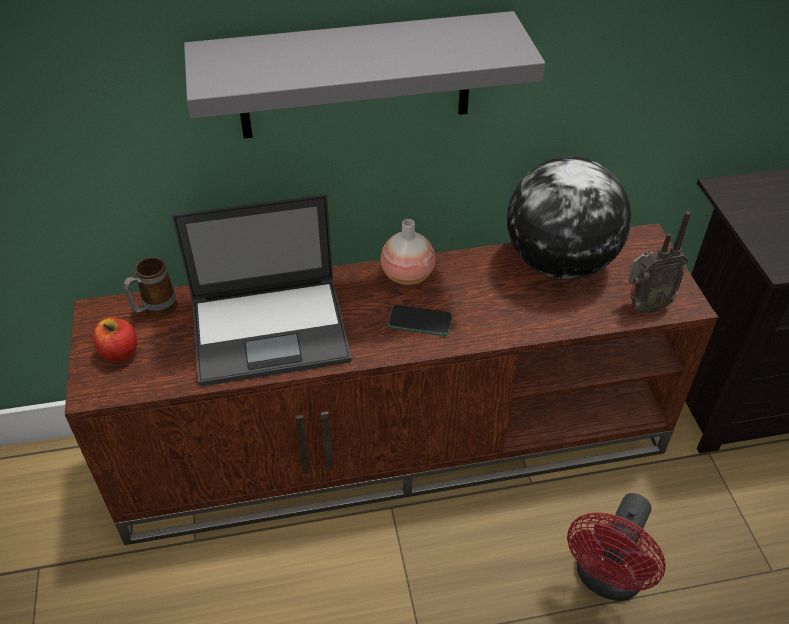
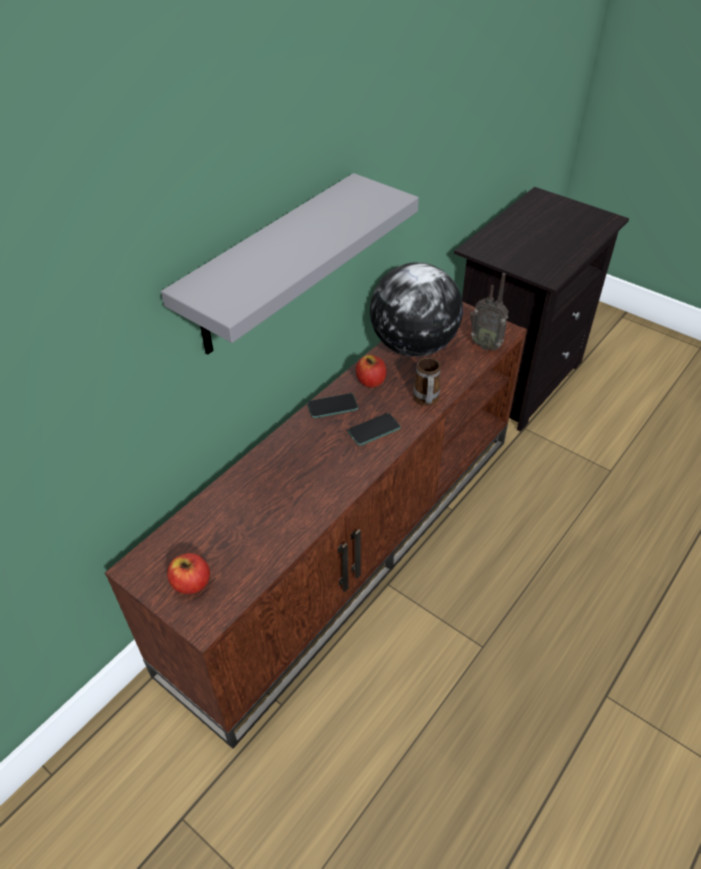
camera: 40 degrees left, 0 degrees up
(155, 311) = (182, 538): mug -> mug (426, 401)
(272, 330) = (285, 495): laptop -> none
(407, 275) = (332, 406): vase -> phone
(472, 273) = (371, 381): none -> apple
(606, 579) = (542, 535): red fan -> none
(644, 306) = (485, 344): radio -> radio turned 90 degrees clockwise

